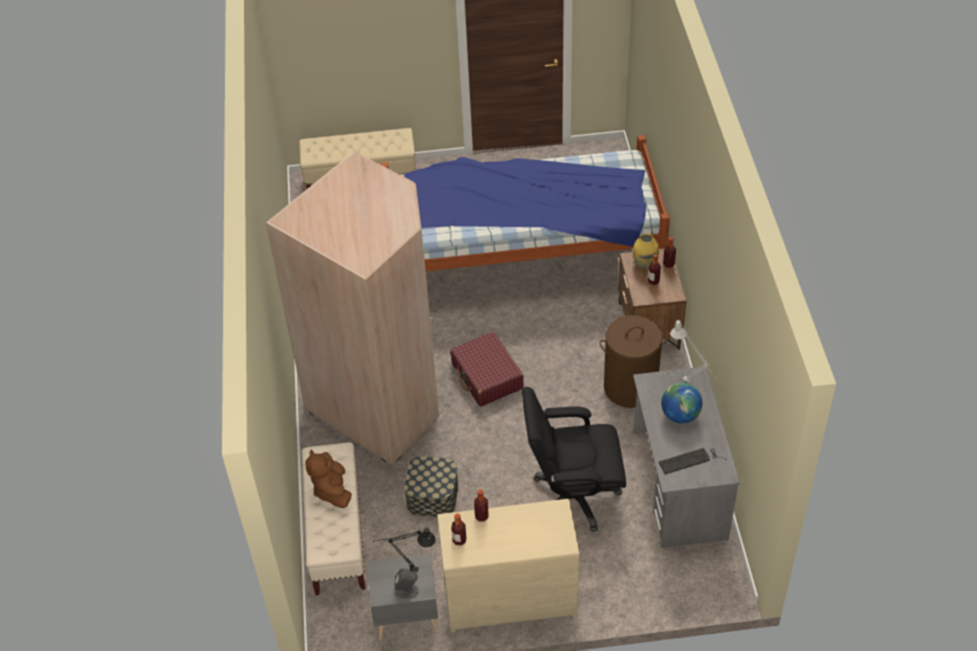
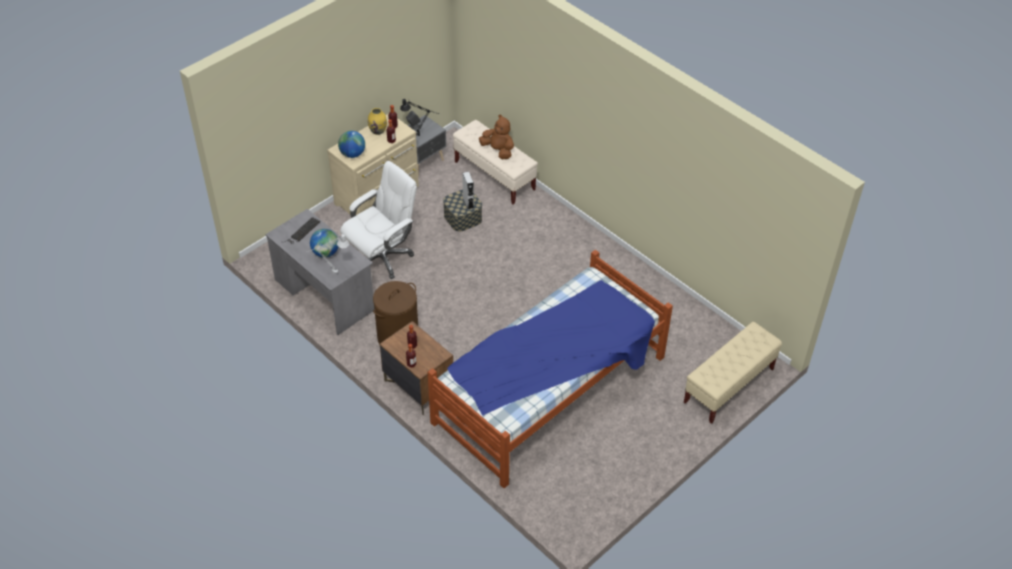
camera: 140 degrees right, 0 degrees up
(381, 401) = (544, 249): beige wardrobe -> none
(425, 471) = (468, 203): none -> grey speaker
(487, 376) = (495, 296): red suitcase -> none
(550, 523) = (352, 154): none -> globe
(573, 497) = (382, 257): black office chair -> white office chair
(644, 264) = (428, 355): yellow vase -> yellow vase (378, 131)

